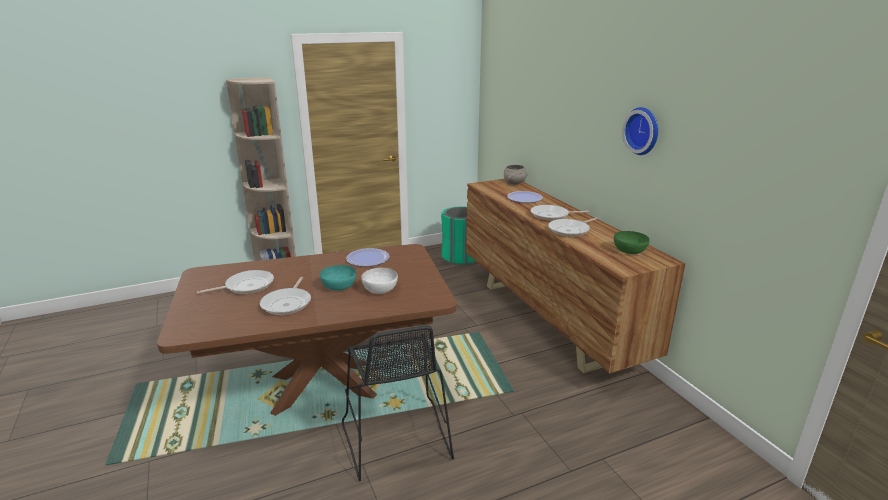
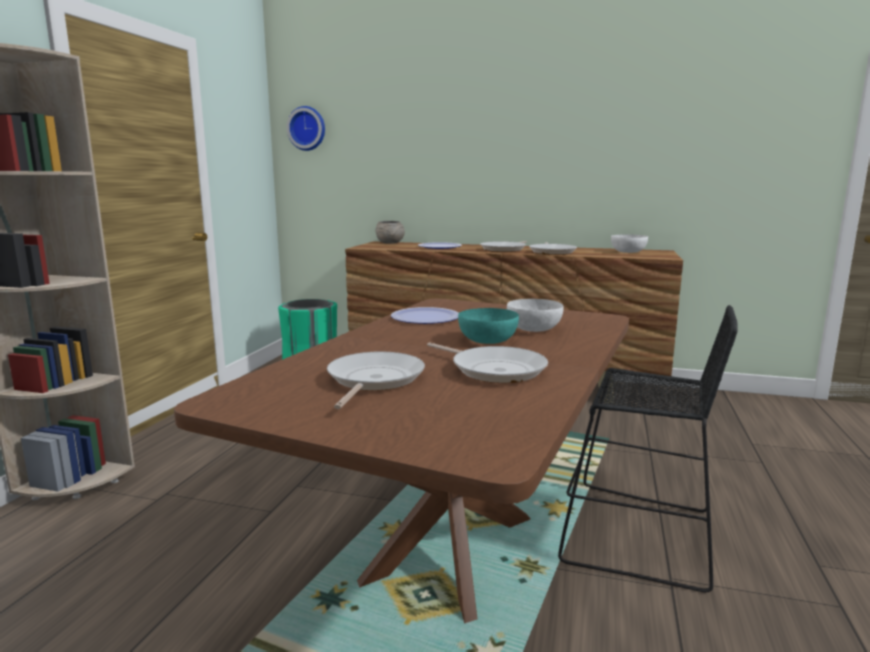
camera: 50 degrees left, 10 degrees down
(629, 251) = (628, 252): green bowl -> white bowl
(643, 131) = (595, 134): wall clock -> wall clock (307, 128)

